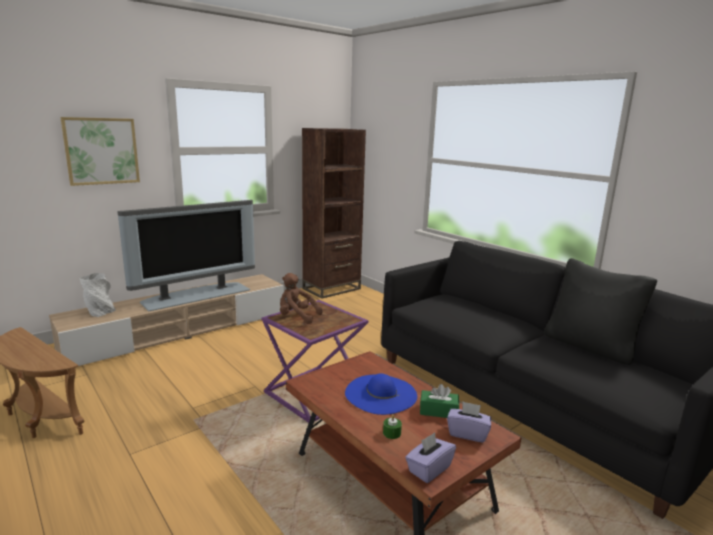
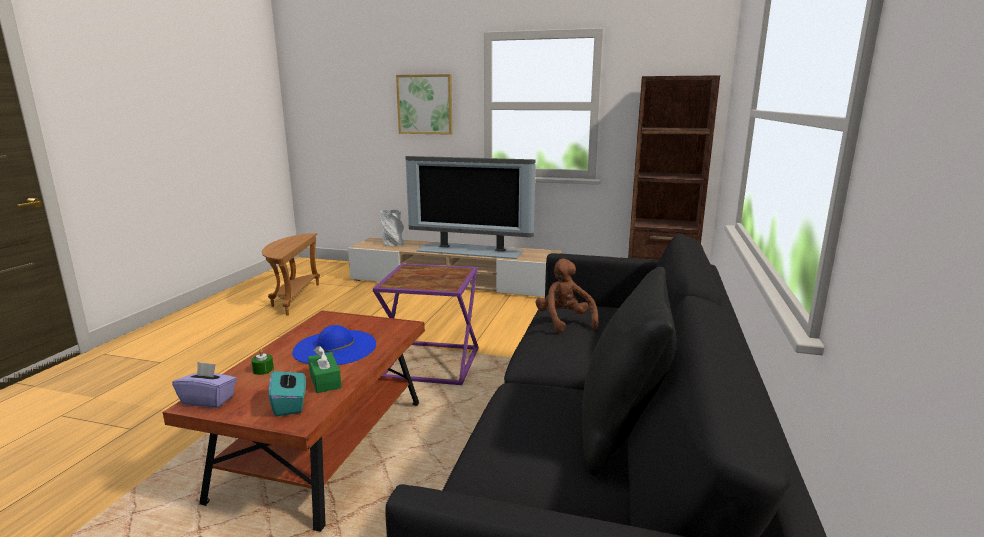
camera: 55 degrees right, 0 degrees up
(297, 317) = (420, 271): brown plush toy -> brown plush toy (564, 321)
(467, 433) = (290, 404): purple tissue box -> turquoise tissue box

